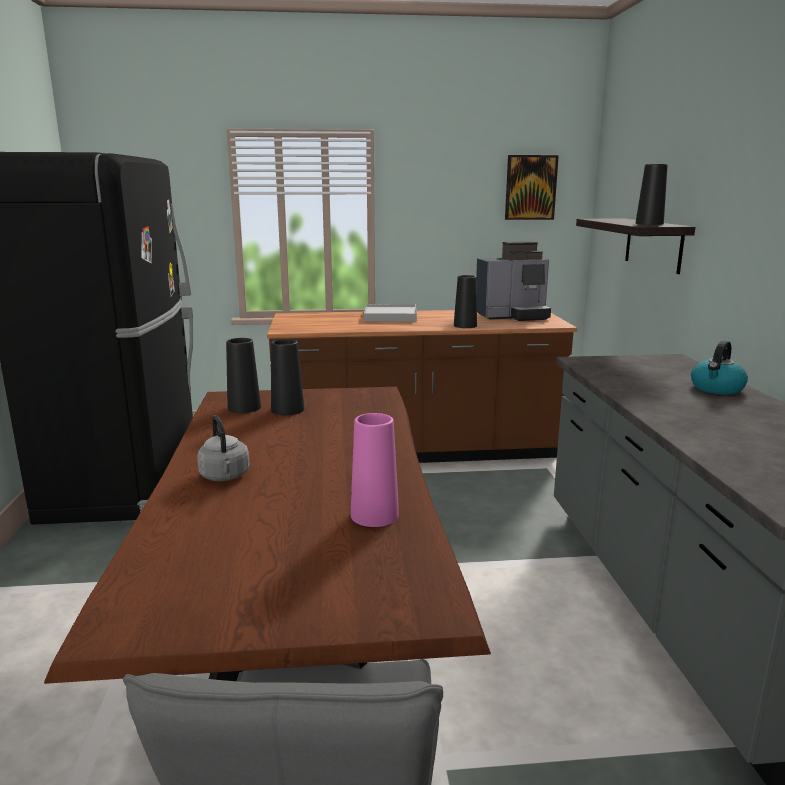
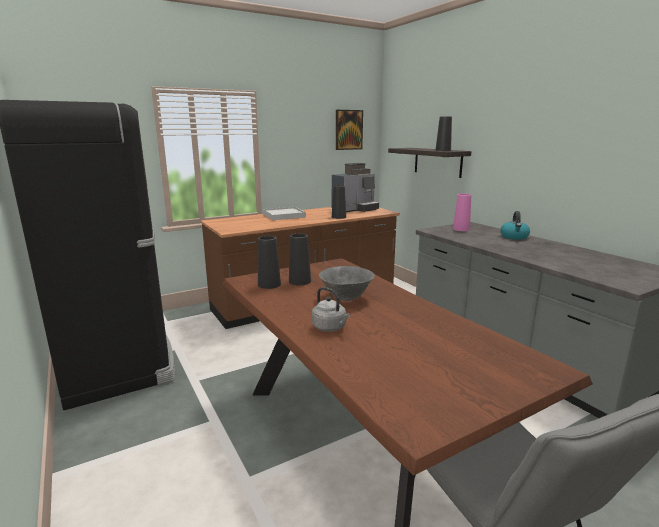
camera: 25 degrees left, 0 degrees up
(309, 442) = (346, 298): none -> grey bowl
(374, 515) = (449, 330): pink vase -> pink vase (461, 229)

